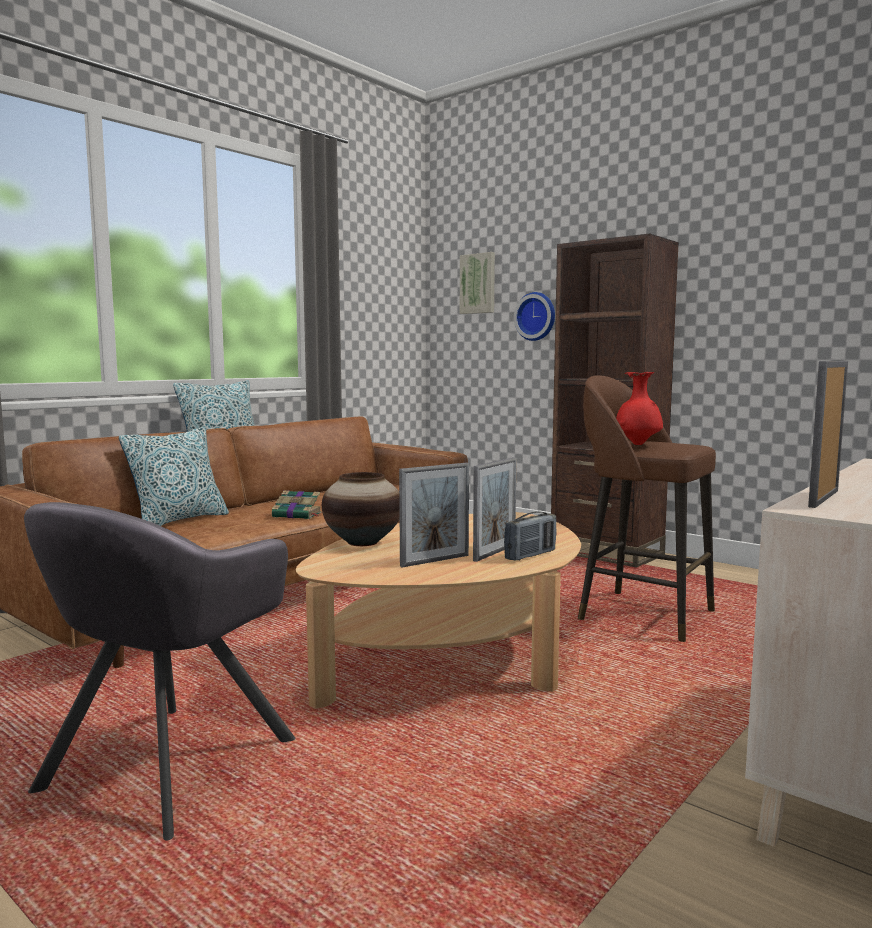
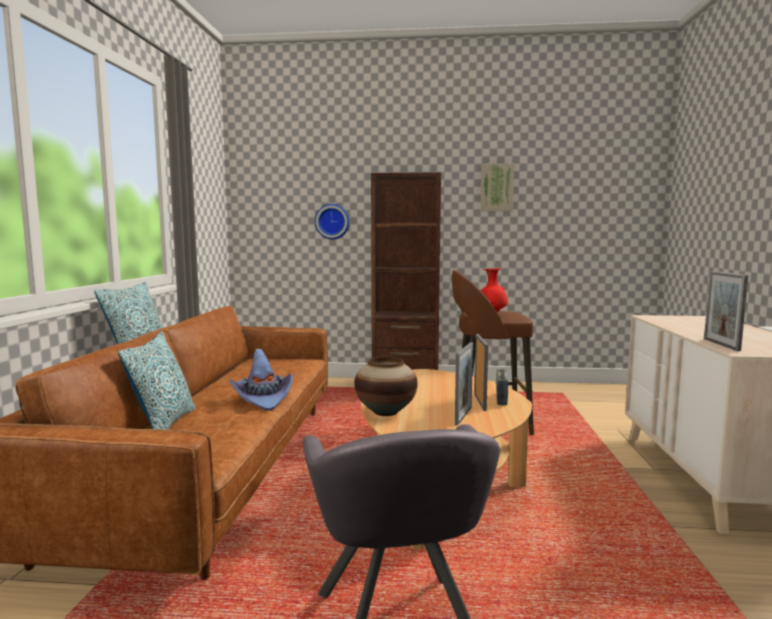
camera: 35 degrees left, 0 degrees up
(298, 515) = (263, 398): book -> purple hat
(478, 283) = (279, 194): picture -> picture (497, 187)

